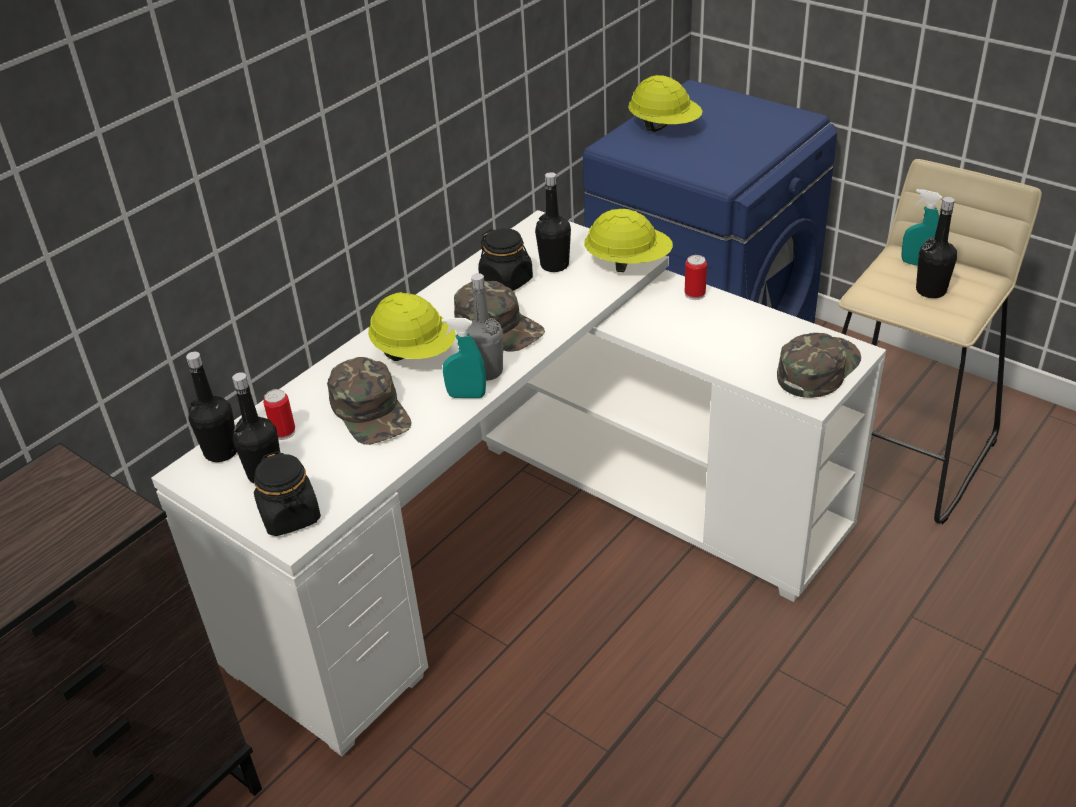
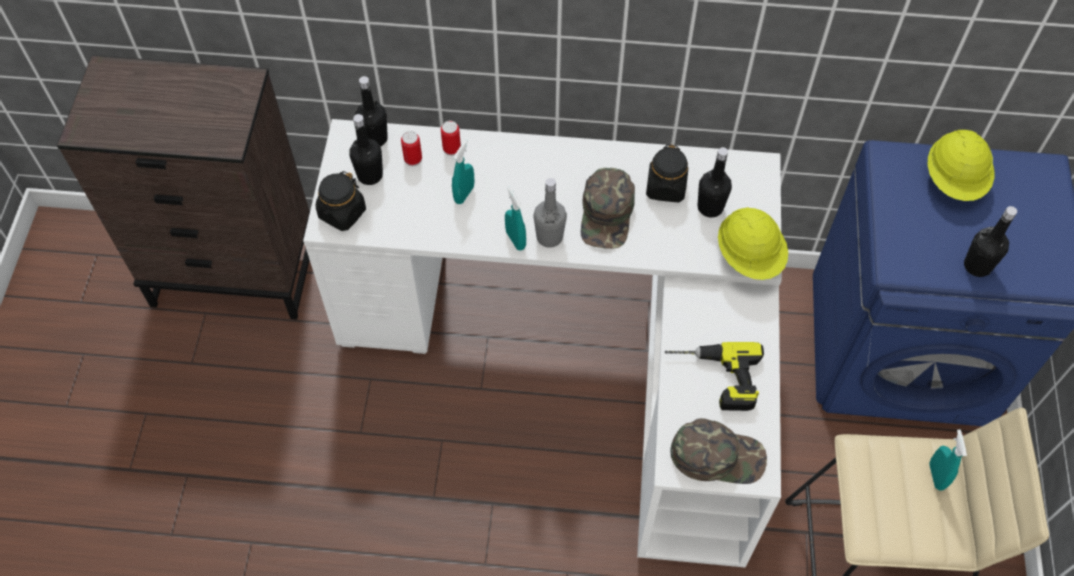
camera: 55 degrees right, 20 degrees up
(371, 411) = (464, 194): green cap -> turquoise spray bottle
(415, 353) = (541, 181): yellow hard hat -> none
(694, 294) = (757, 323): can -> can (451, 149)
(733, 340) = (714, 378): none -> power drill
(930, 291) = (900, 502): black bottle -> black bottle (977, 266)

